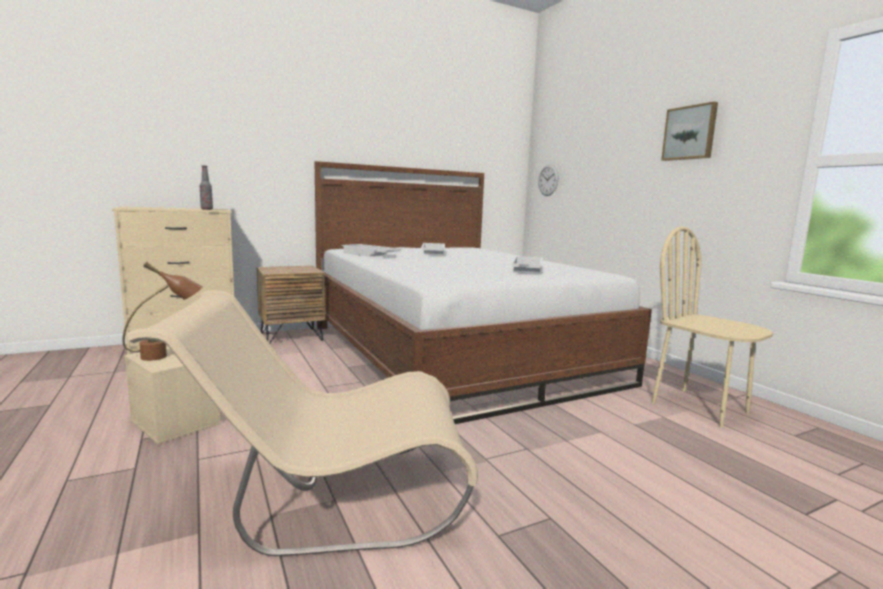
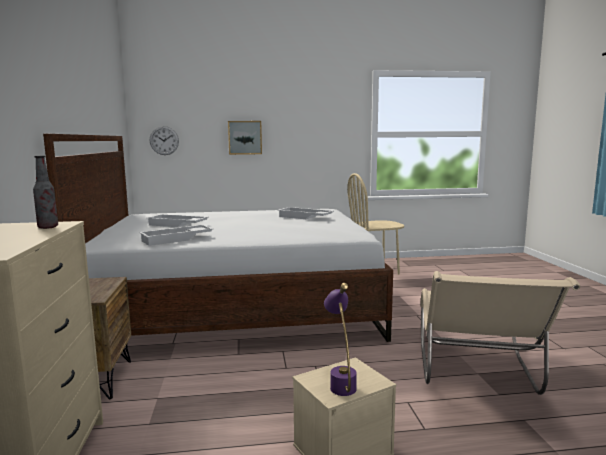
camera: 70 degrees left, 0 degrees up
(167, 355) = (340, 382): brown table lamp -> purple table lamp
(690, 133) = (304, 112): picture -> picture (245, 137)

